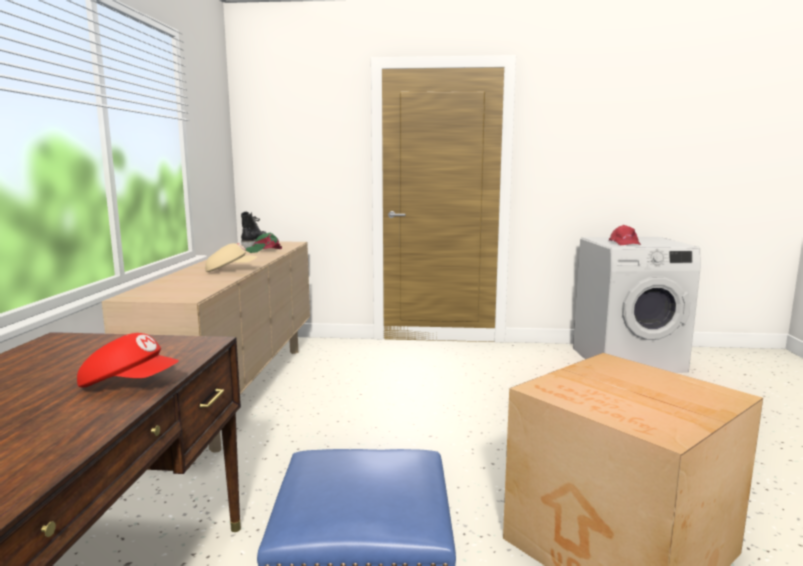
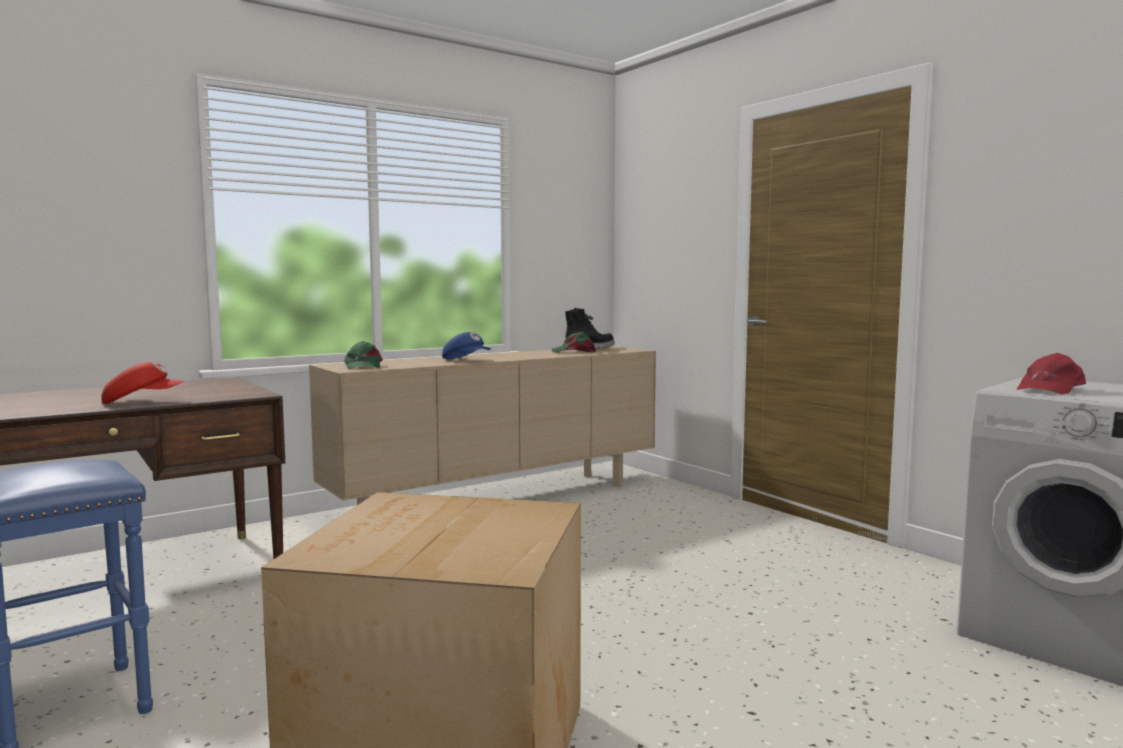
camera: 50 degrees right, 5 degrees down
(130, 385) = (143, 402): red cap -> red cap turned 75 degrees counterclockwise
(175, 292) = (362, 366): none -> green cap
(230, 270) = (466, 360): beige cap -> blue cap

